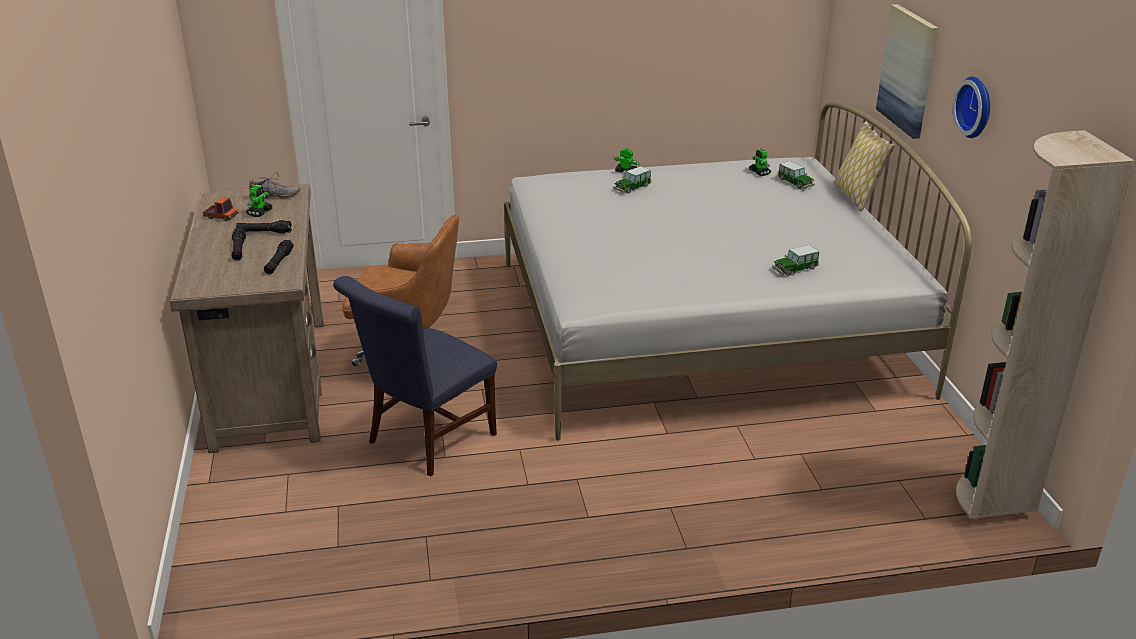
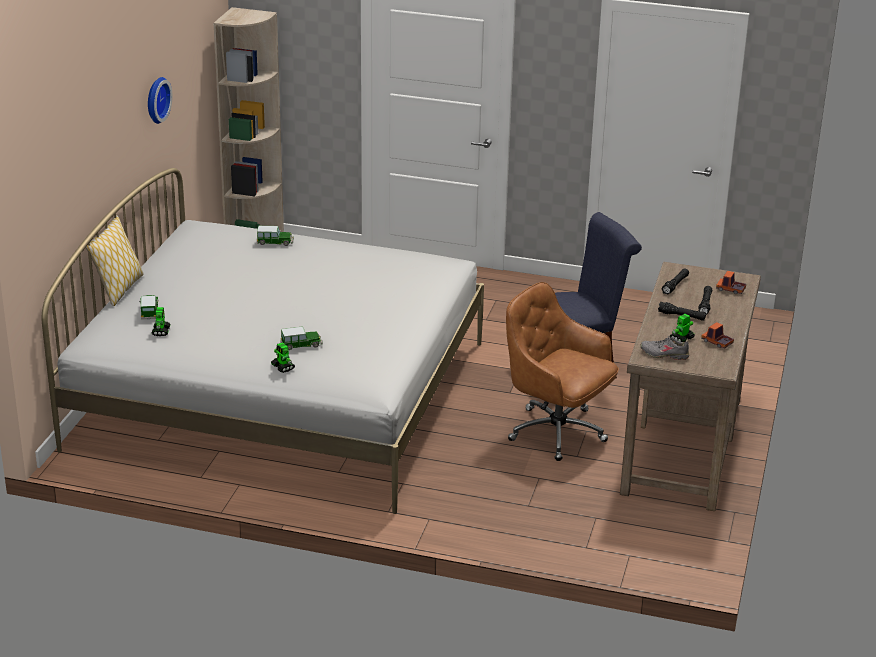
camera: 155 degrees left, 0 degrees up
(209, 272) = (730, 289): none -> toy truck
(908, 70) = (106, 152): picture -> none

